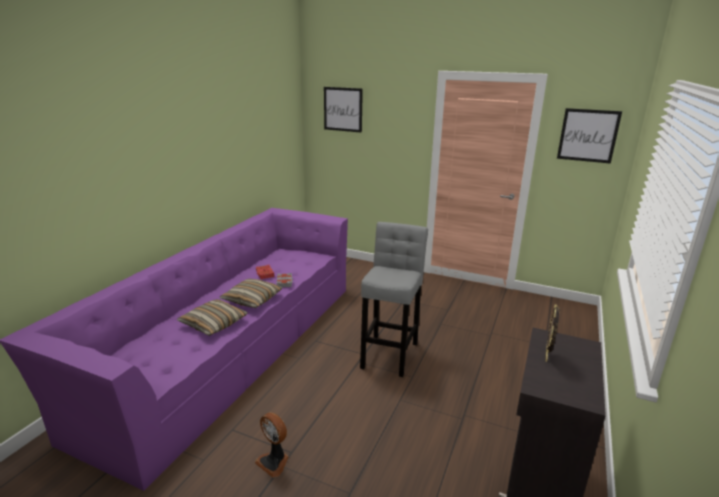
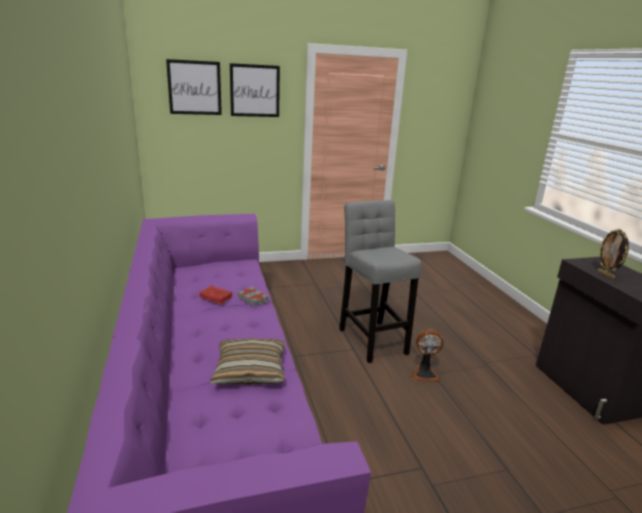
camera: 40 degrees left, 0 degrees up
(252, 299) = (247, 328): pillow -> none
(274, 462) = (421, 486): fan -> fan (424, 374)
(588, 135) = (438, 105): picture -> picture (255, 91)

